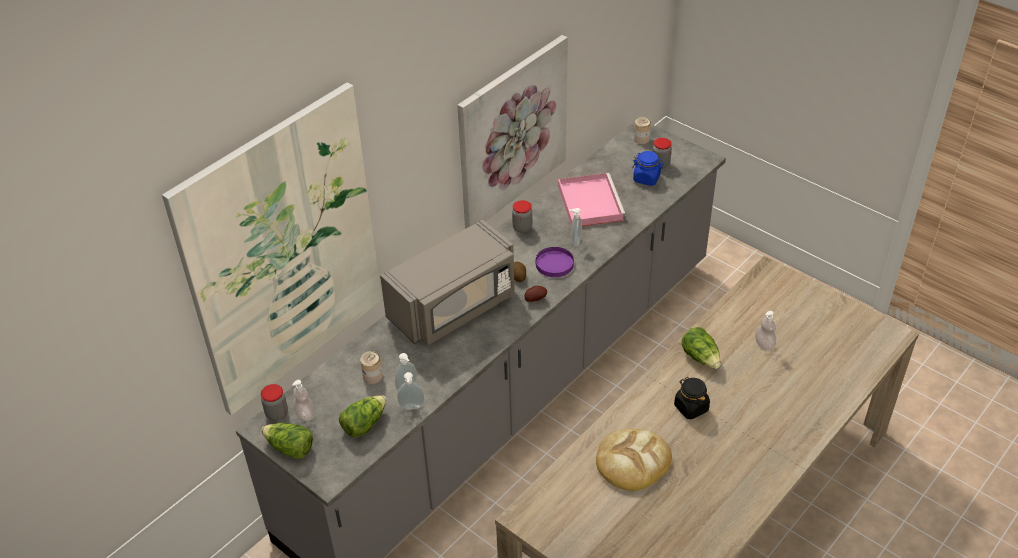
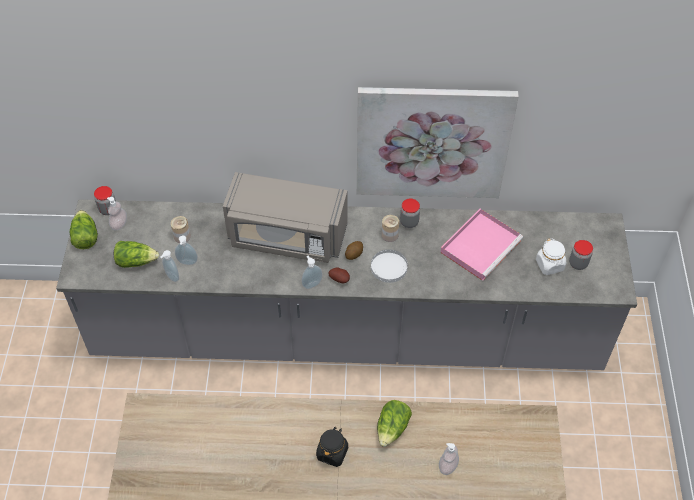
camera: 50 degrees right, 10 degrees up
(284, 252) = (139, 104): picture -> none
(554, 264) = (389, 267): purple plate -> white plate
(575, 241) = (426, 264): soap dispenser -> soap dispenser (311, 284)
(632, 461) = (245, 446): bread -> none
(641, 139) = (595, 231): can -> can (390, 235)
(646, 178) = (550, 265): blue jar -> white jar

